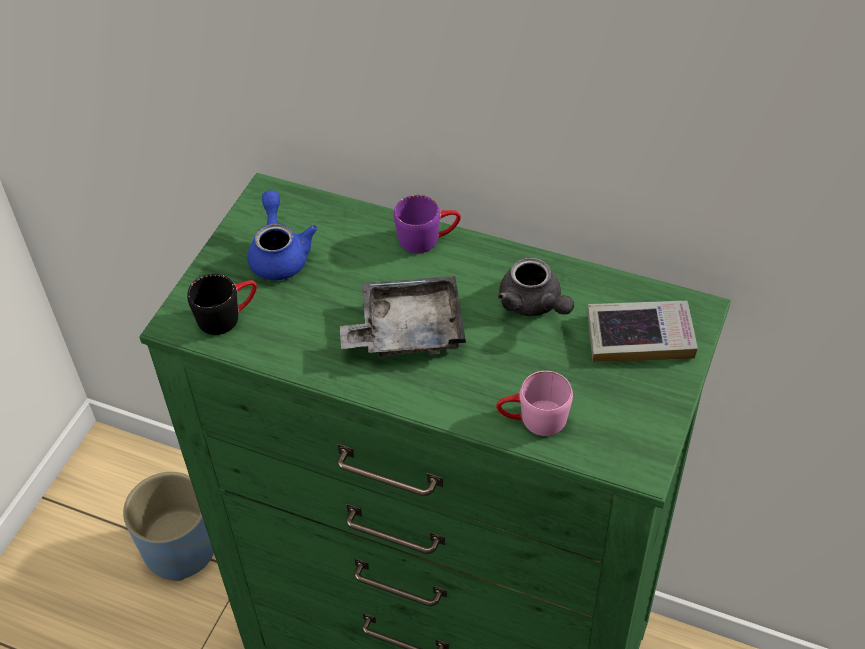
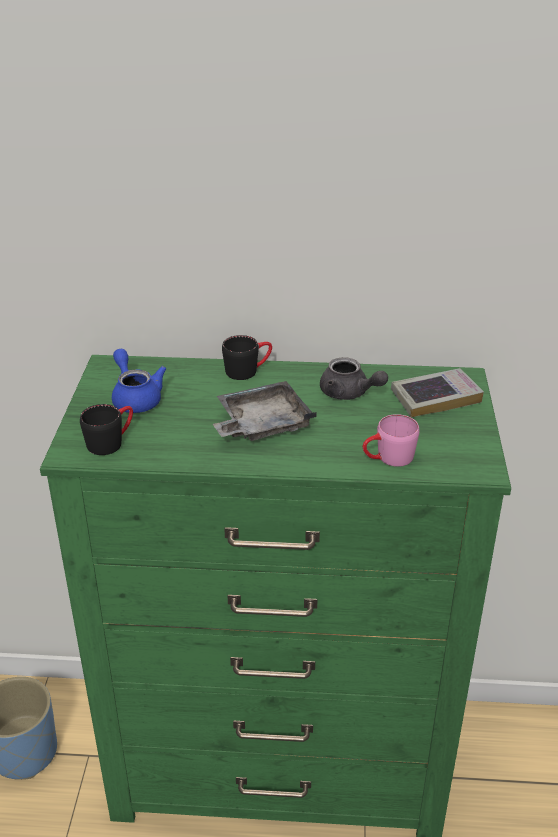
camera: 20 degrees left, 15 degrees down
(428, 238) = (248, 370): purple mug -> black mug

